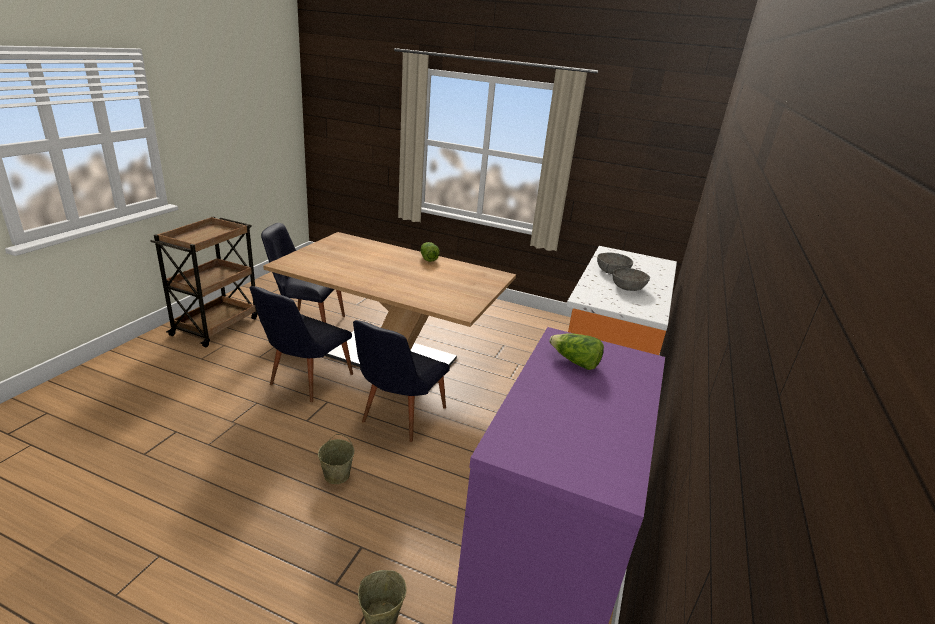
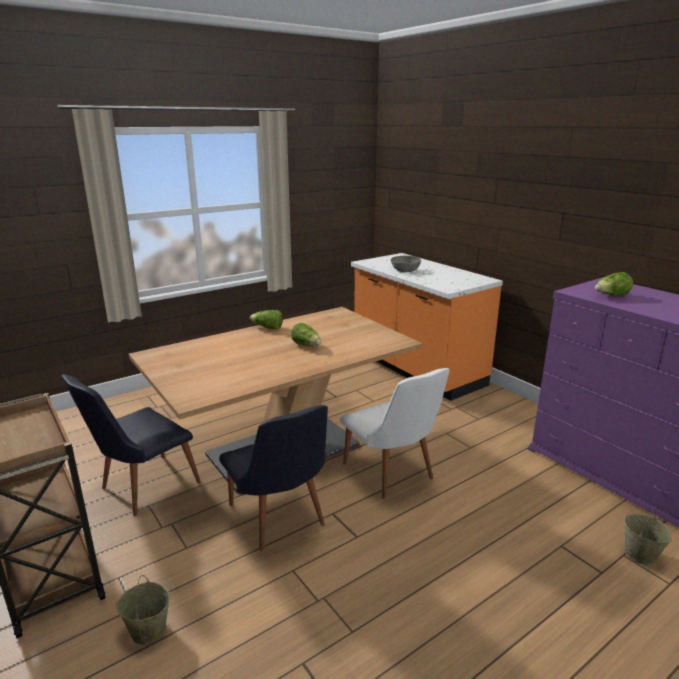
camera: 55 degrees left, 5 degrees down
(337, 475) = (459, 536): beige bucket -> beige bucket (148, 630)
(398, 418) = (392, 475): black chair -> white chair
(409, 278) = (306, 345): none -> lettuce
(628, 287) = (438, 274): grey bowl -> none

